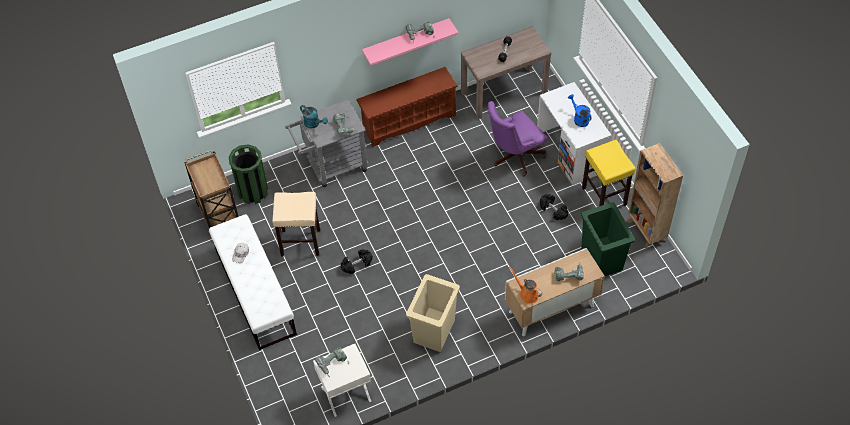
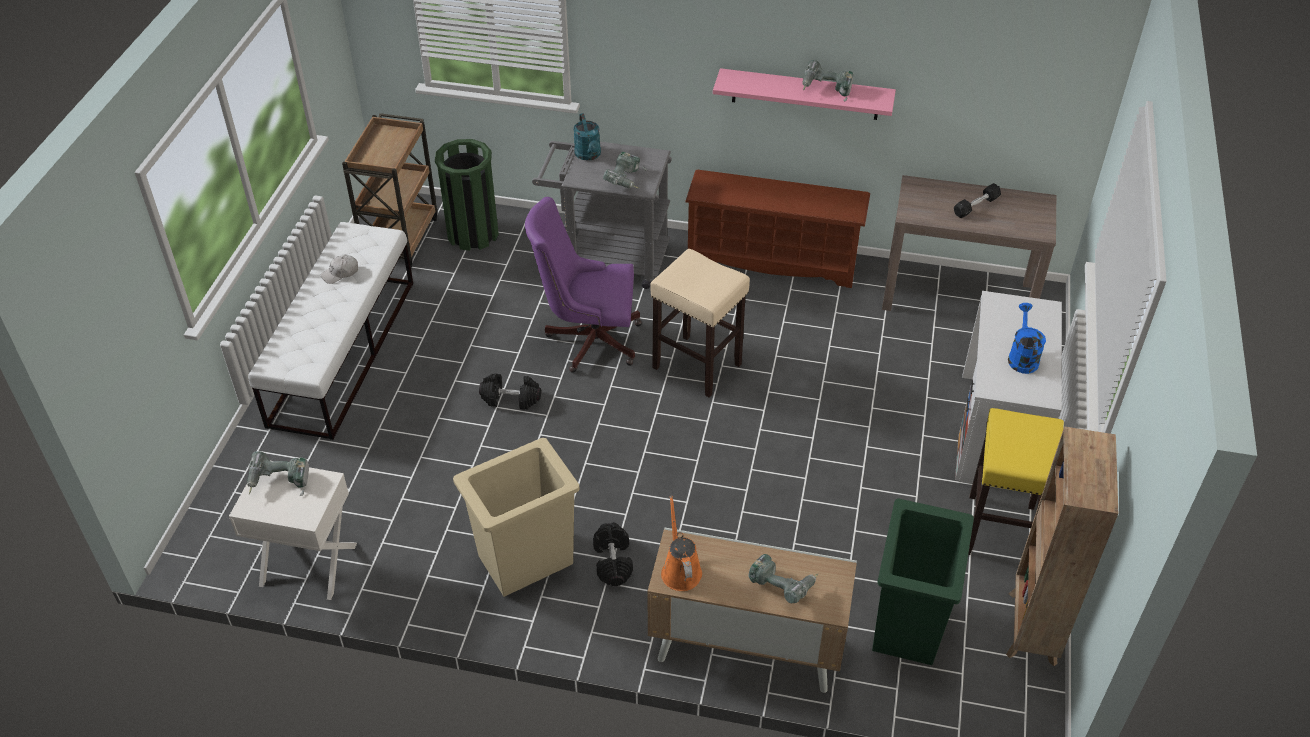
camera: 35 degrees right, 10 degrees down
(301, 242) = (467, 327): beige stool -> beige stool (698, 366)
(514, 156) = (893, 388): purple office chair -> purple office chair (588, 339)
(553, 210) = (889, 500): black dumbbell -> black dumbbell (613, 562)

